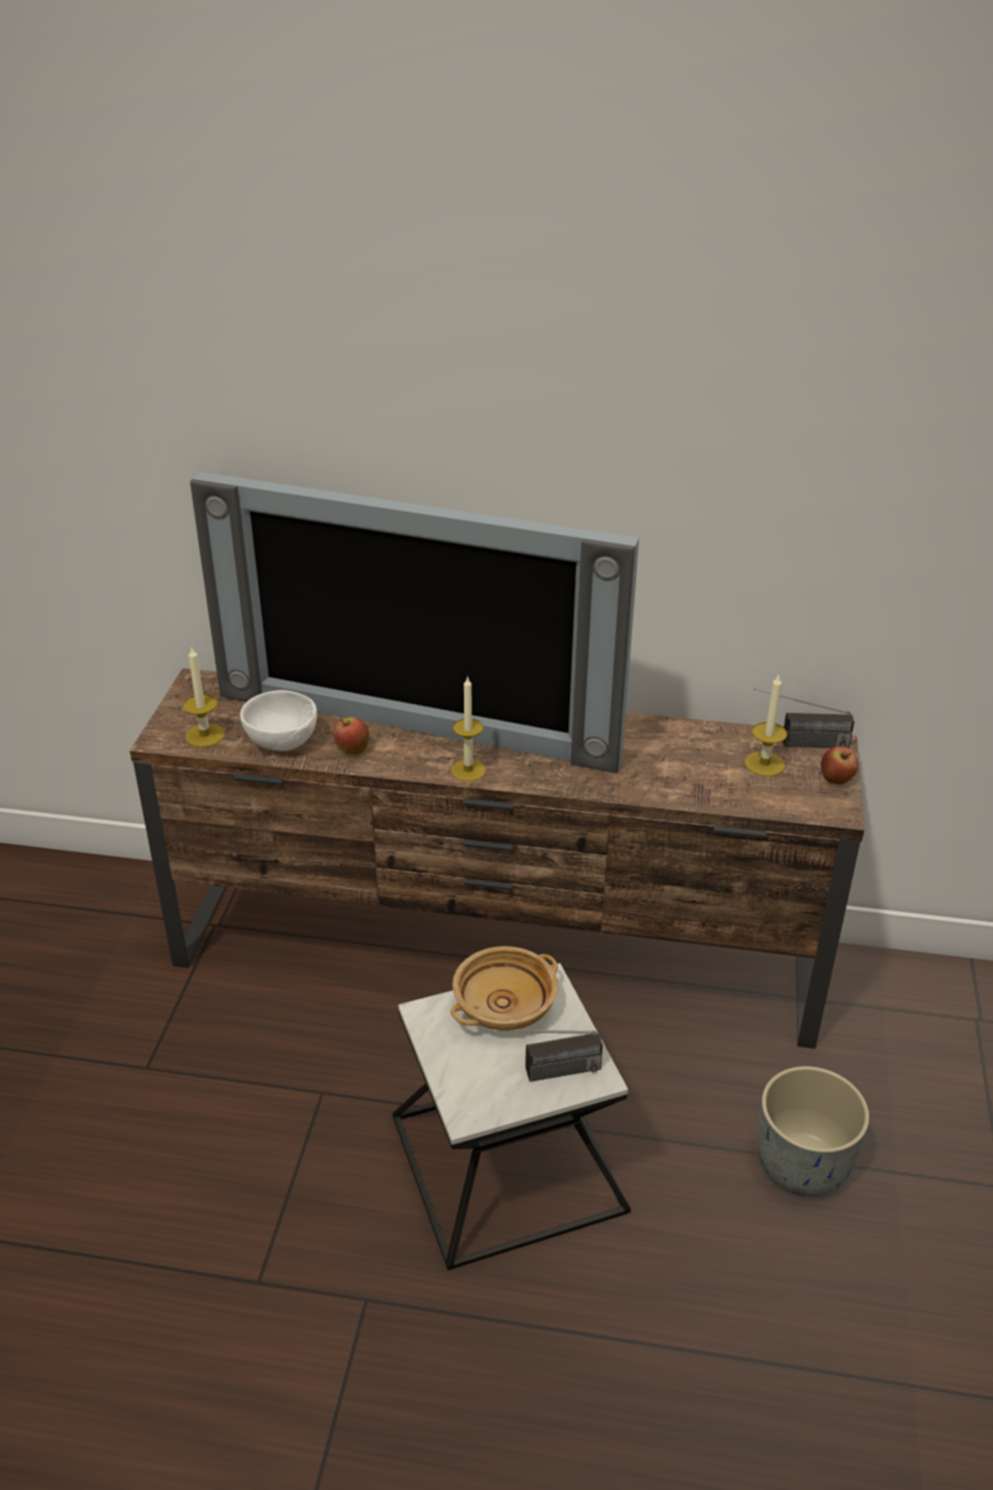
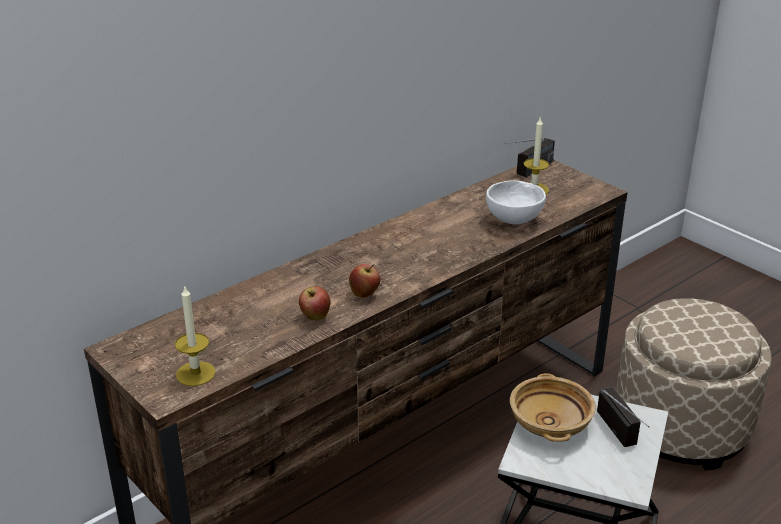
camera: 50 degrees left, 5 degrees down
(282, 743) = (261, 342): white bowl -> white bowl (515, 220)
(420, 718) = (319, 275): television -> none
(468, 770) = (405, 283): candle -> none
(544, 1074) = (625, 437): radio -> radio turned 45 degrees counterclockwise
(803, 1166) = (681, 426): grey planter -> beige ottoman
(836, 780) = (576, 178): apple -> apple (365, 294)

